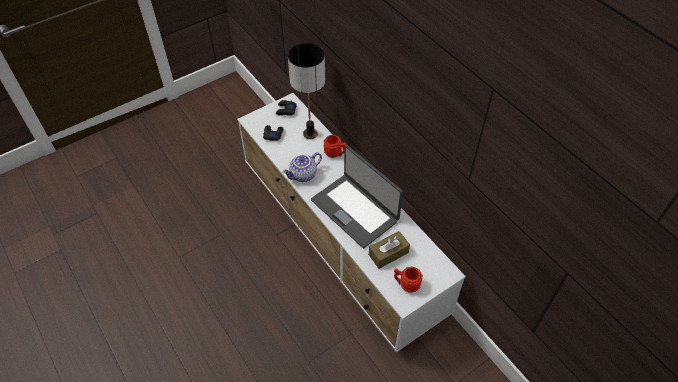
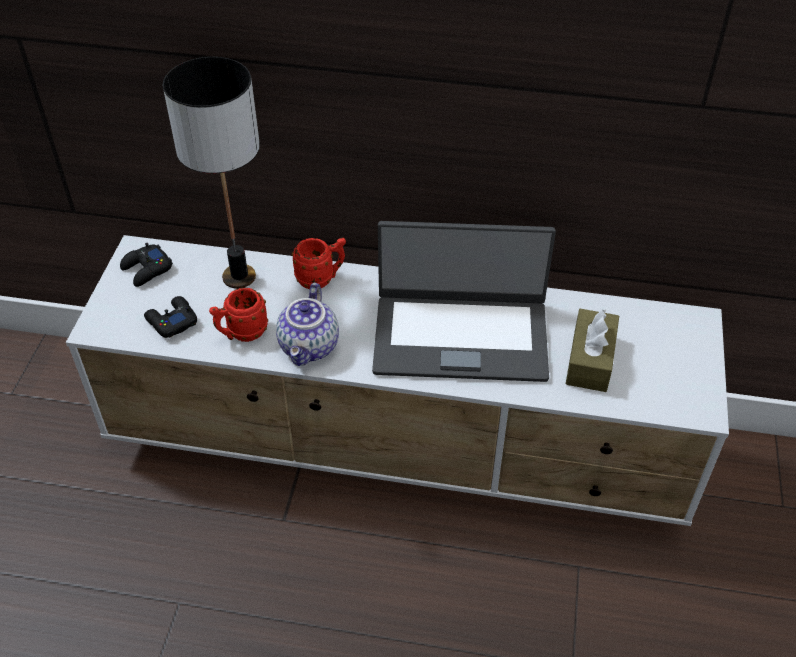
camera: 45 degrees left, 5 degrees down
(406, 284) = (669, 382): red mug -> red mug (241, 333)

